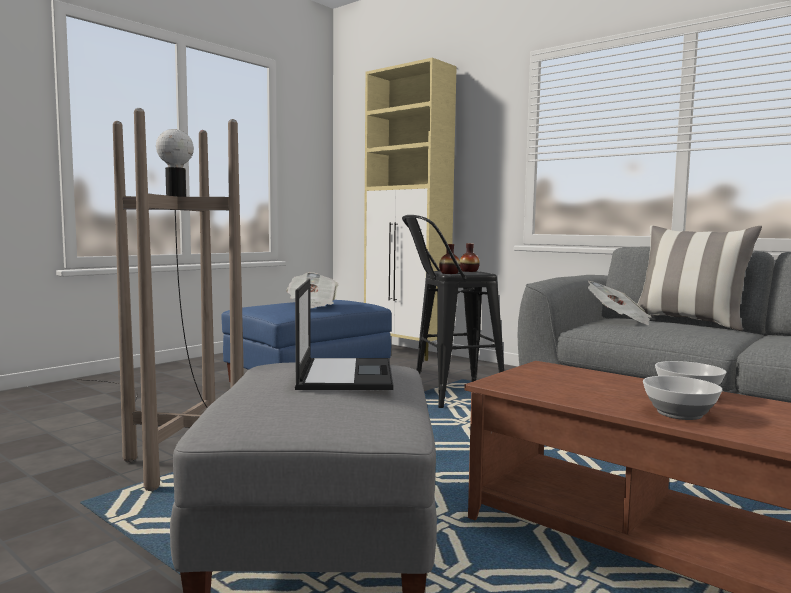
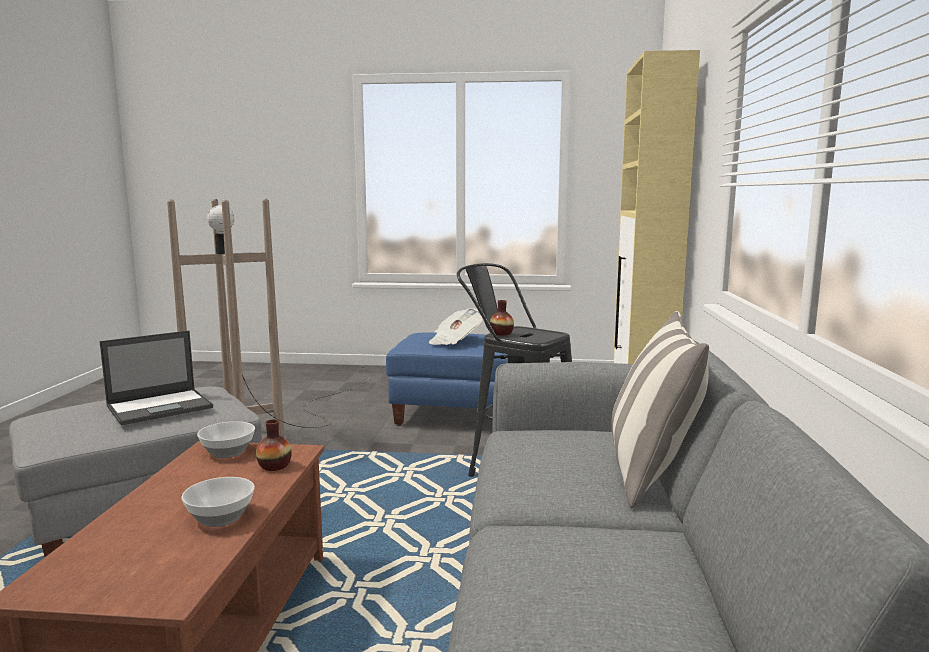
camera: 55 degrees right, 5 degrees up
(469, 271) = (549, 333): vase -> vase (274, 466)
(619, 320) = (558, 437): newspaper -> none
(678, 413) = (138, 520): bowl -> bowl (229, 452)

